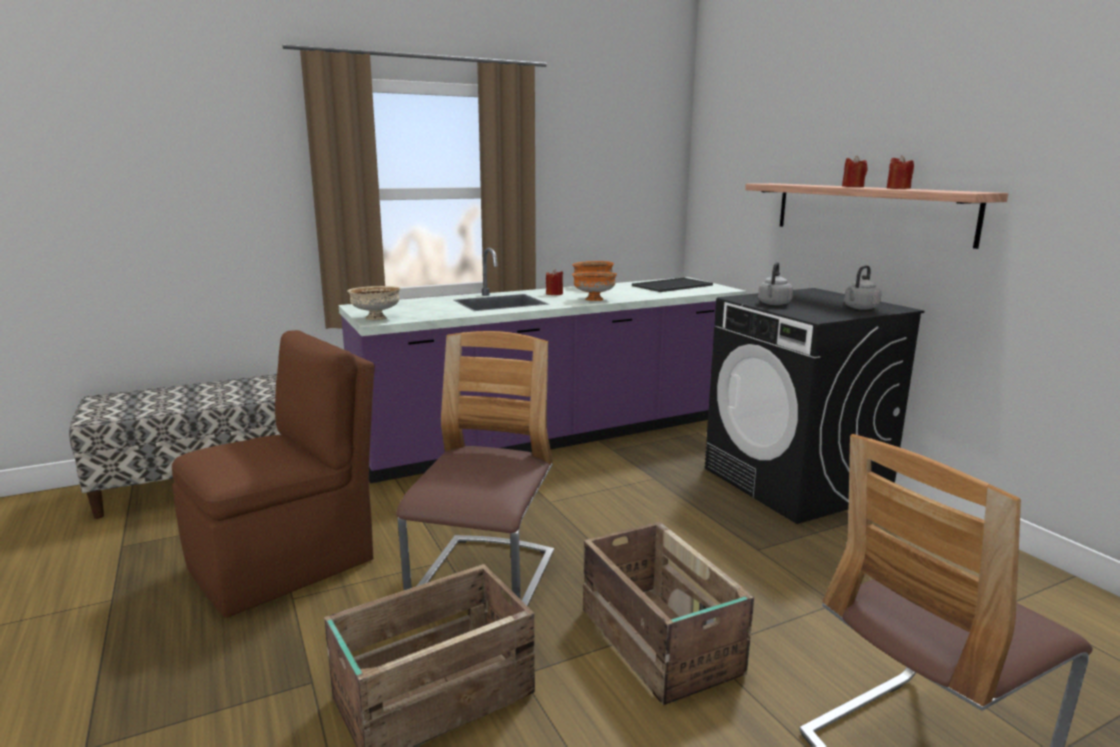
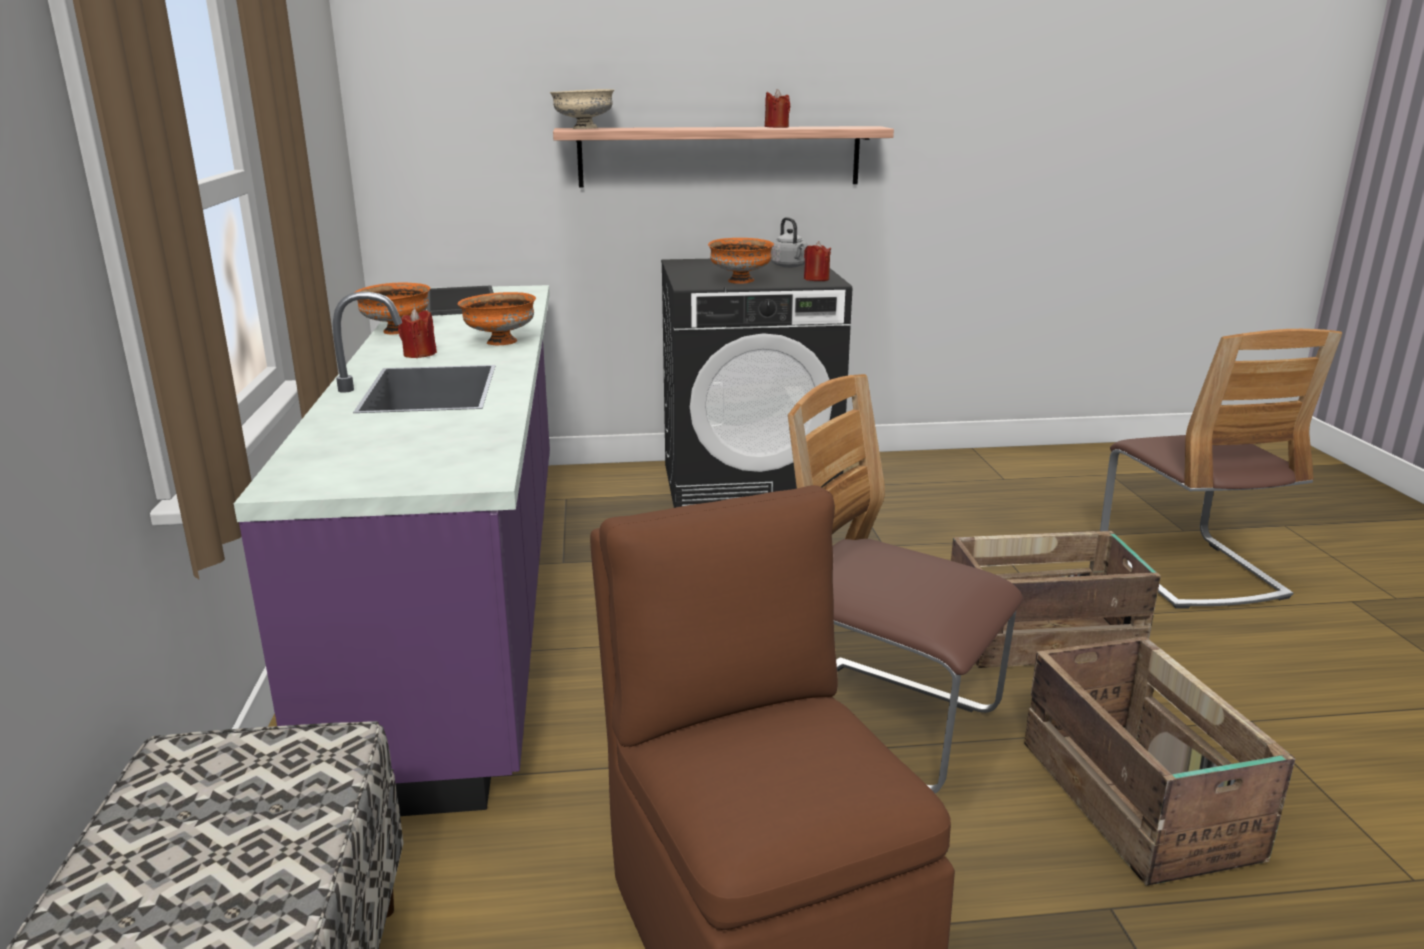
camera: 70 degrees left, 5 degrees up
(375, 318) = (450, 476): beige bowl -> beige bowl (583, 129)
(773, 304) = (741, 281): grey kettle -> orange bowl
(853, 187) = (719, 127): red candle -> red candle (816, 279)

